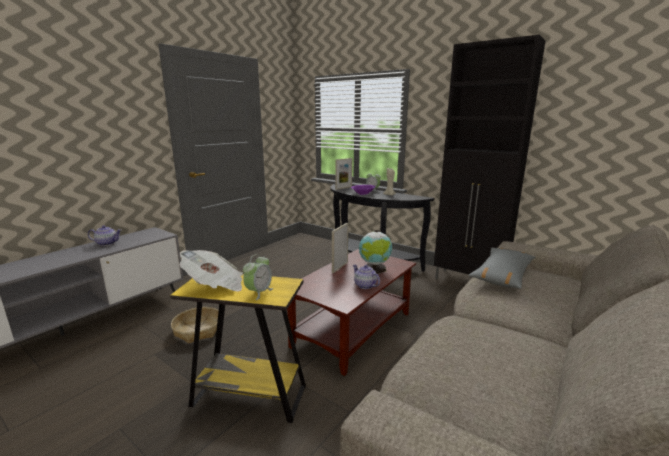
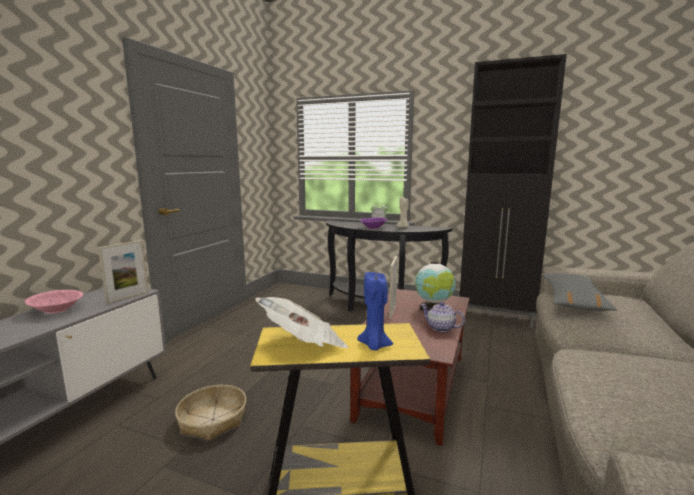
camera: 15 degrees left, 5 degrees down
(107, 243) = (57, 310): teapot -> pink bowl
(259, 292) = (374, 346): alarm clock -> blue candle
(343, 188) = (344, 223): picture frame -> picture frame (128, 297)

